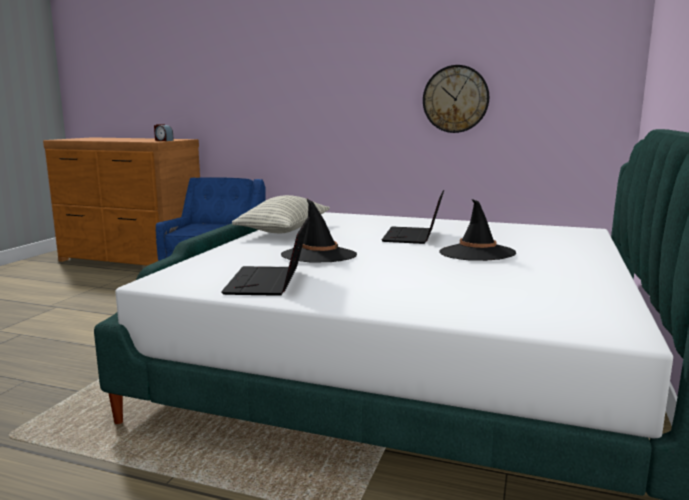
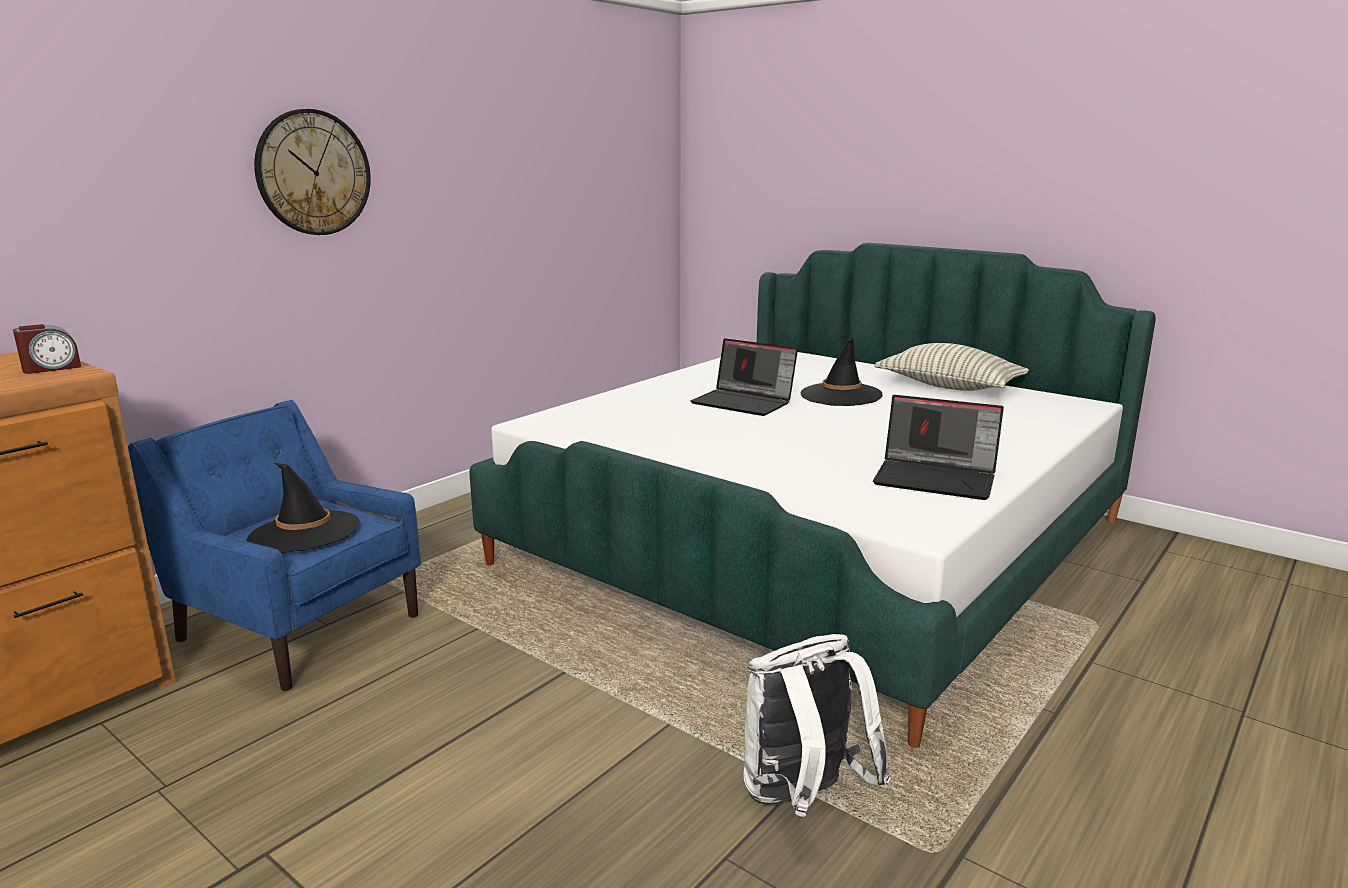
camera: 70 degrees left, 5 degrees up
(68, 394) = (803, 799): none -> white backpack
(284, 230) = (648, 449): pillow -> pillow (949, 387)
(319, 255) = (817, 448): black hat -> black hat (304, 532)
(455, 99) = (528, 210): wall clock -> wall clock (313, 173)

